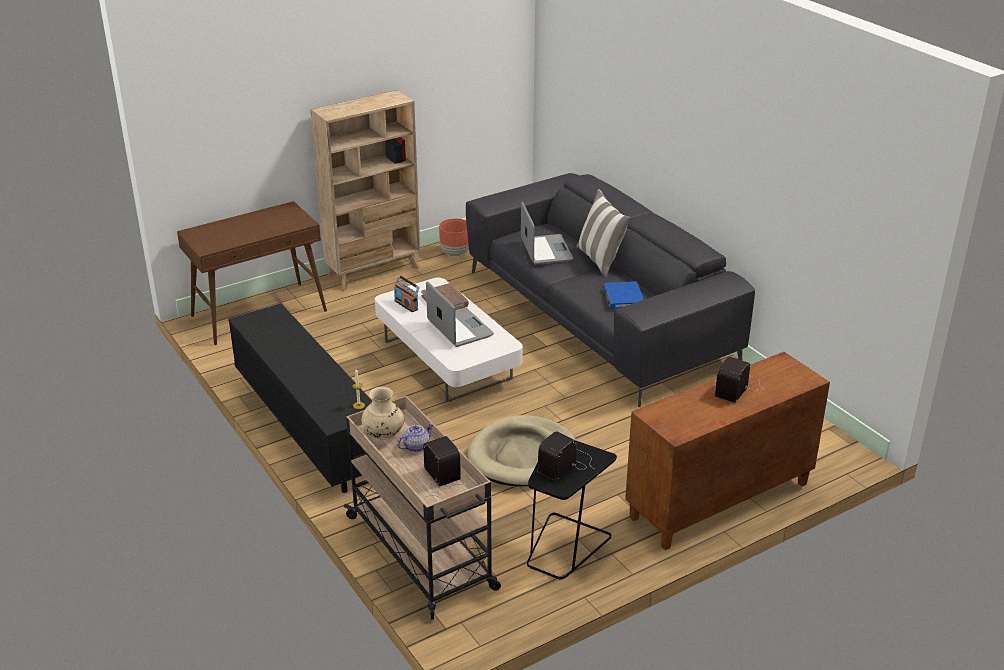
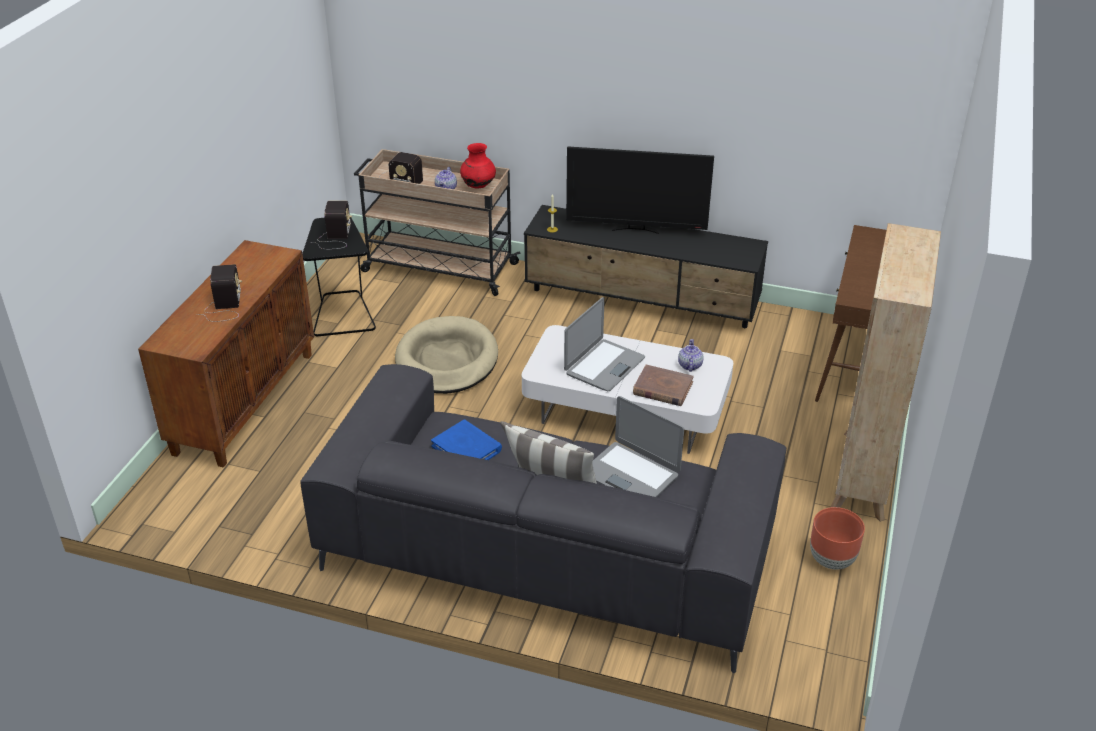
camera: 140 degrees right, 5 degrees up
(297, 372) = (636, 229): none -> television
(383, 435) = (478, 186): beige vase -> red vase
(406, 305) = (689, 365): radio -> teapot
(459, 329) = (604, 366): laptop -> laptop turned 75 degrees counterclockwise

